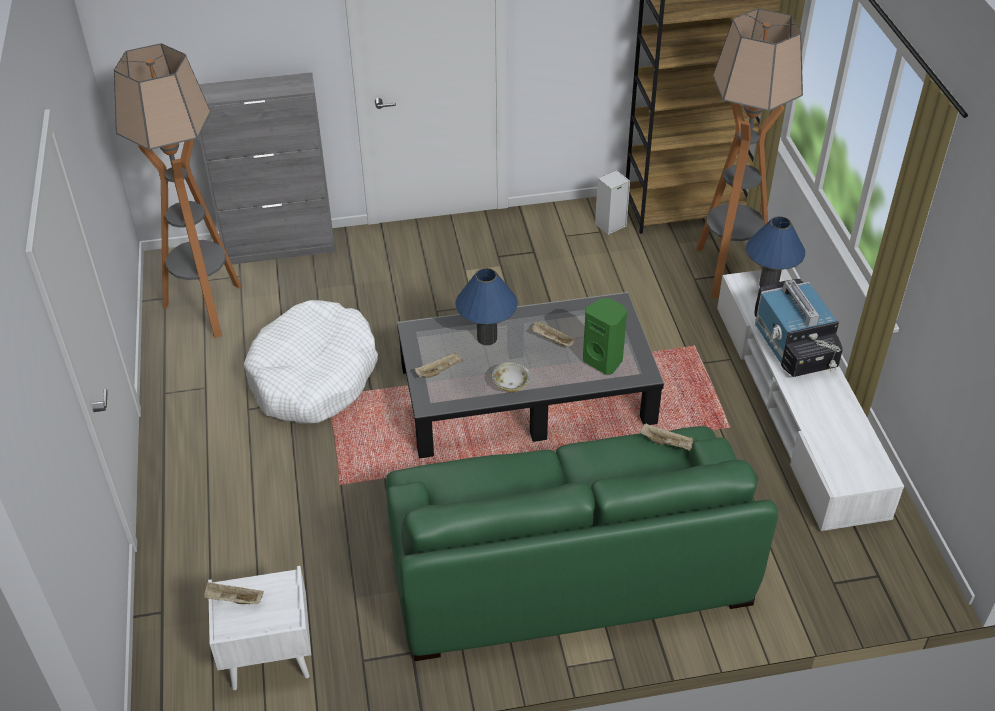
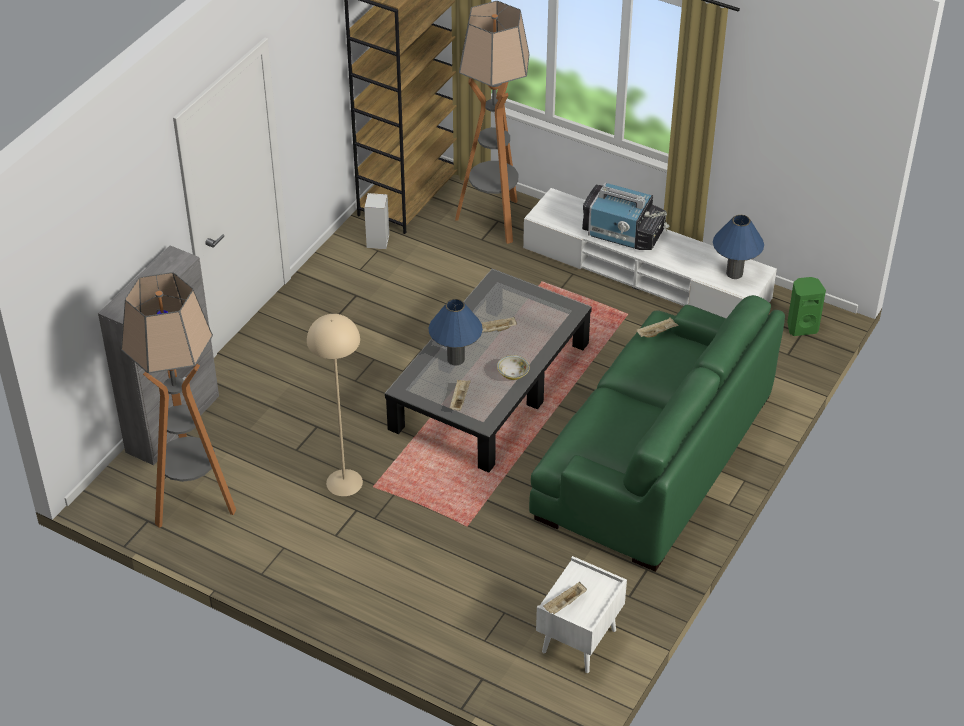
camera: 50 degrees left, 0 degrees up
(313, 376) = (344, 482): white dog bed -> beige floor lamp
(604, 361) = (542, 319): green speaker -> green speaker (801, 327)
(768, 285) = (558, 205): blue table lamp -> blue table lamp (734, 273)

